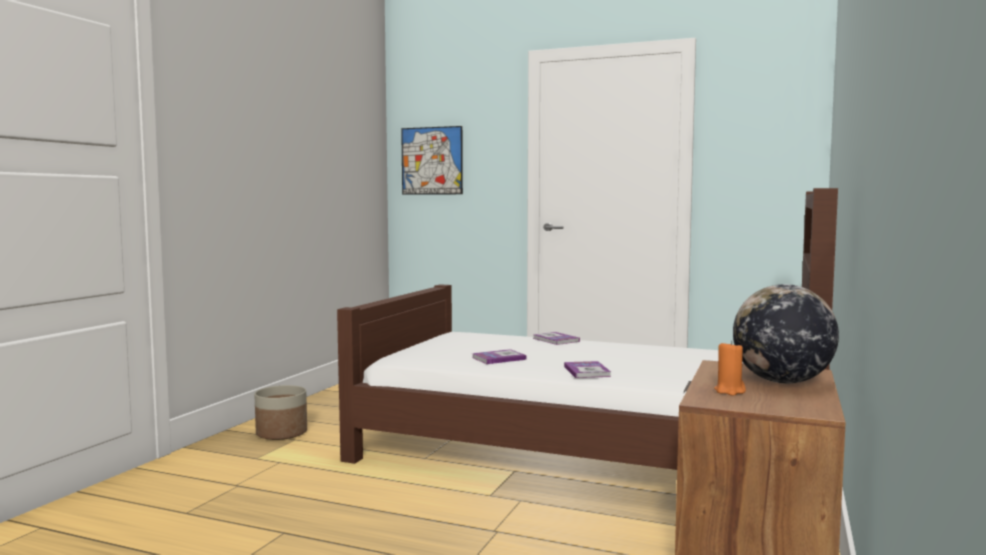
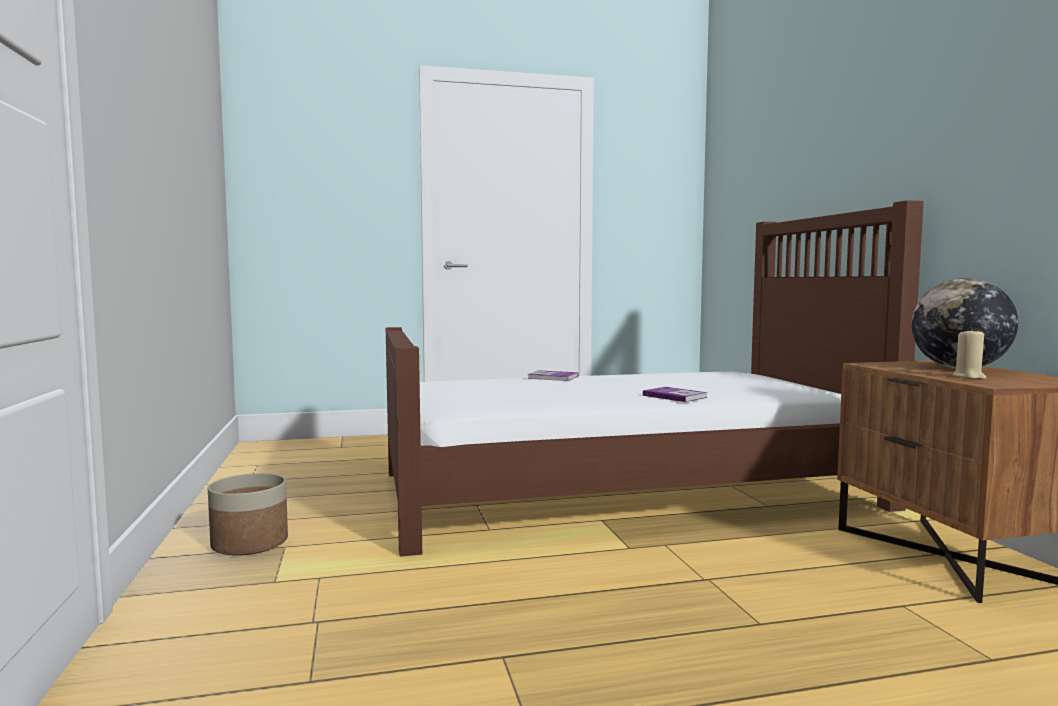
camera: 35 degrees left, 0 degrees up
(432, 161) = (294, 184): picture -> none
(498, 358) = (561, 396): book -> none
(729, 391) = (969, 377): orange candle -> beige candle

